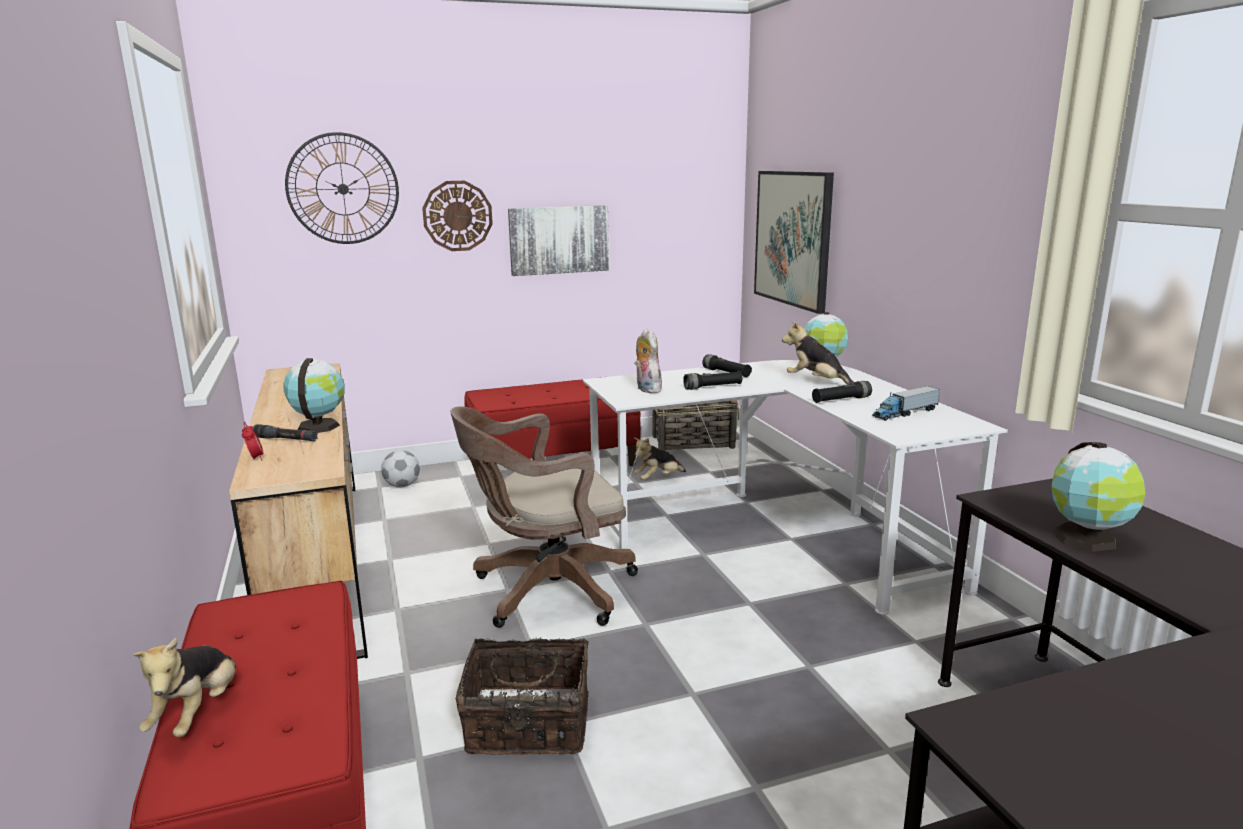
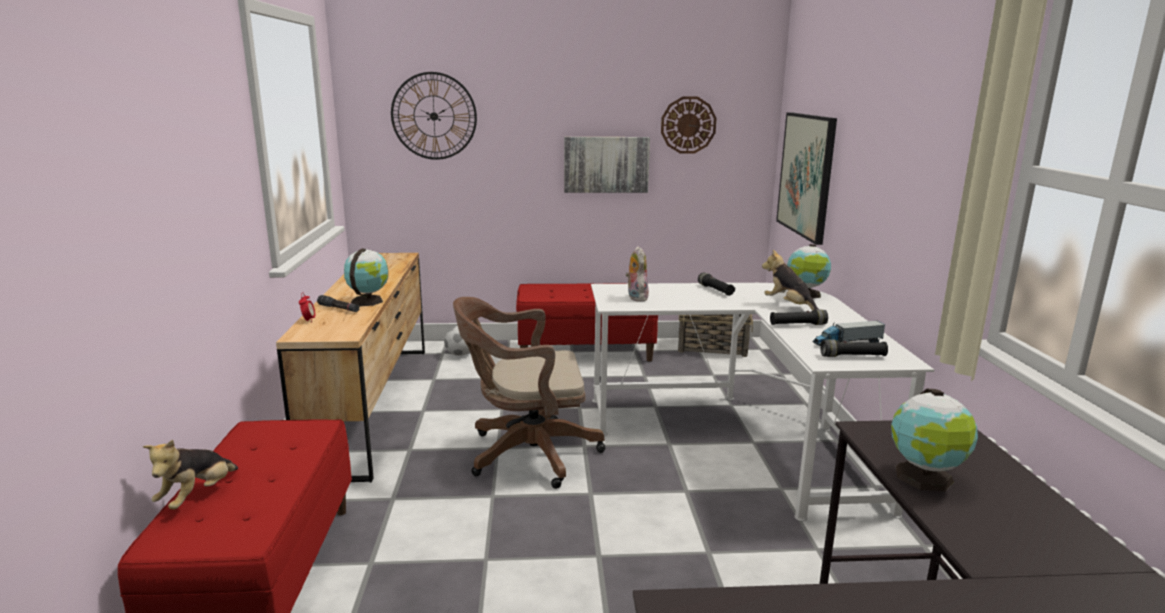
camera: 15 degrees right, 0 degrees up
(457, 216) = (522, 141): wall clock -> wall clock (688, 125)
(528, 727) = (459, 556): basket -> none
(658, 479) = (665, 375): plush toy -> none
(712, 387) = (693, 301): black flashlight -> black flashlight (852, 356)

